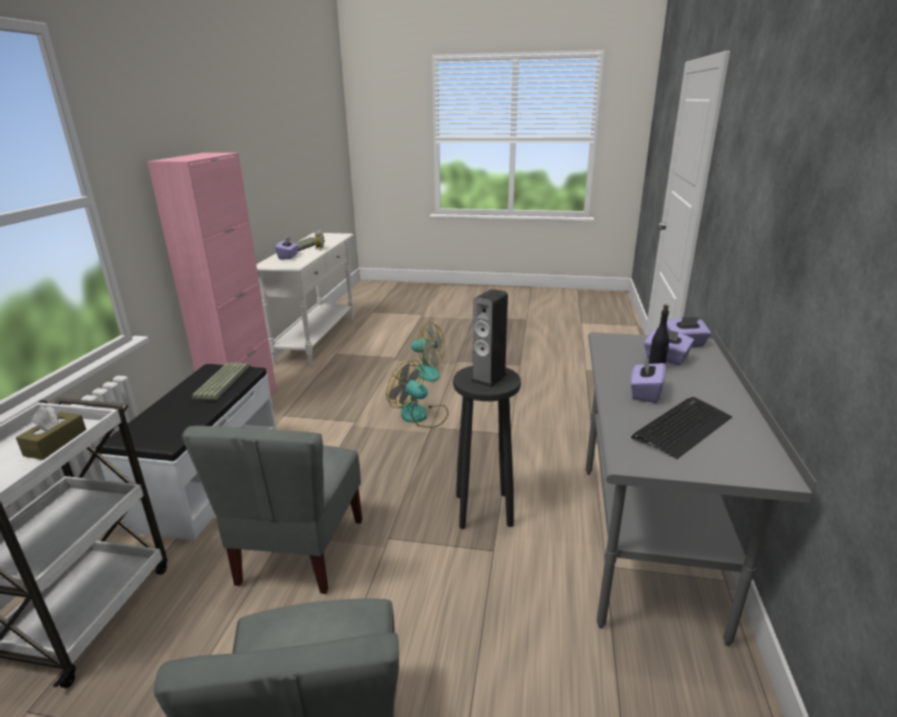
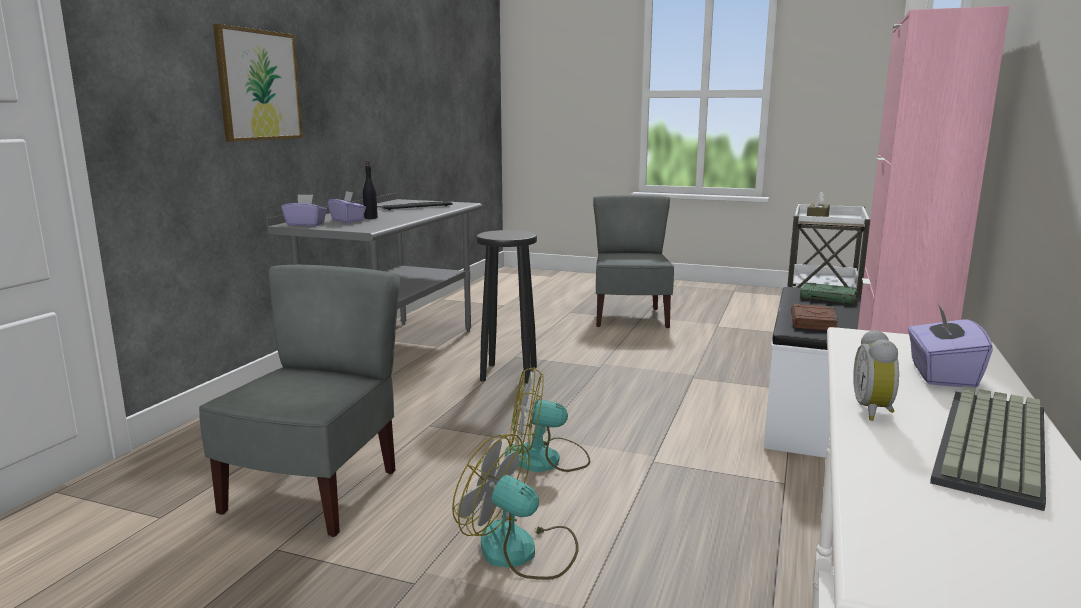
camera: 170 degrees left, 10 degrees down
(157, 425) = (828, 297): none -> green book
(222, 382) = (813, 322): keyboard -> brown book
(299, 552) = (675, 366): grey chair -> grey chair (315, 492)
(420, 416) = (546, 459): fan -> fan turned 135 degrees clockwise
(489, 378) = (505, 234): speaker -> none
(645, 393) = (407, 213): purple tissue box -> none
(757, 204) = (258, 85): none -> picture

